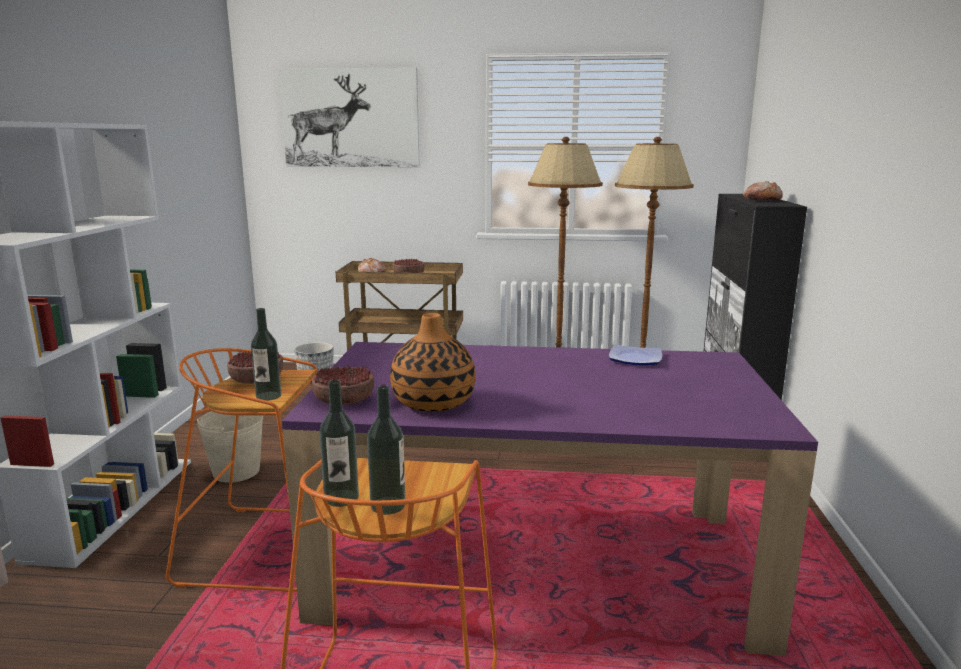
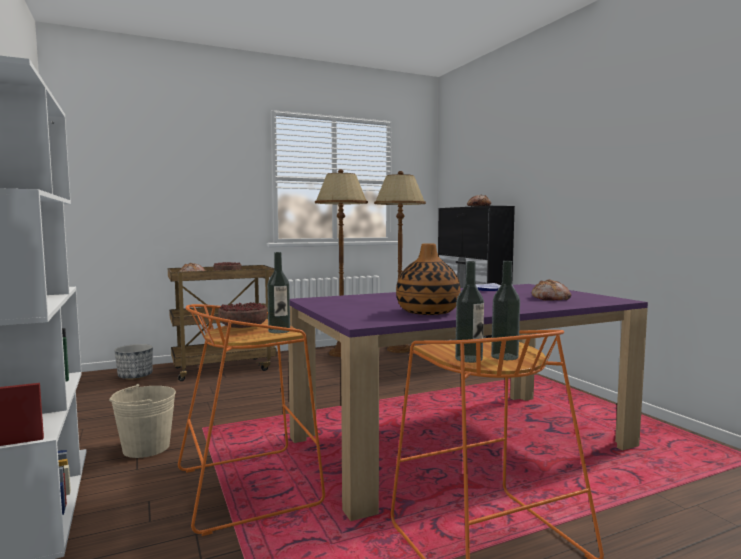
camera: 30 degrees left, 10 degrees down
(344, 399) = (364, 317): bowl -> none
(350, 118) = (159, 150): picture -> none
(670, 402) = (551, 299): none -> bread

